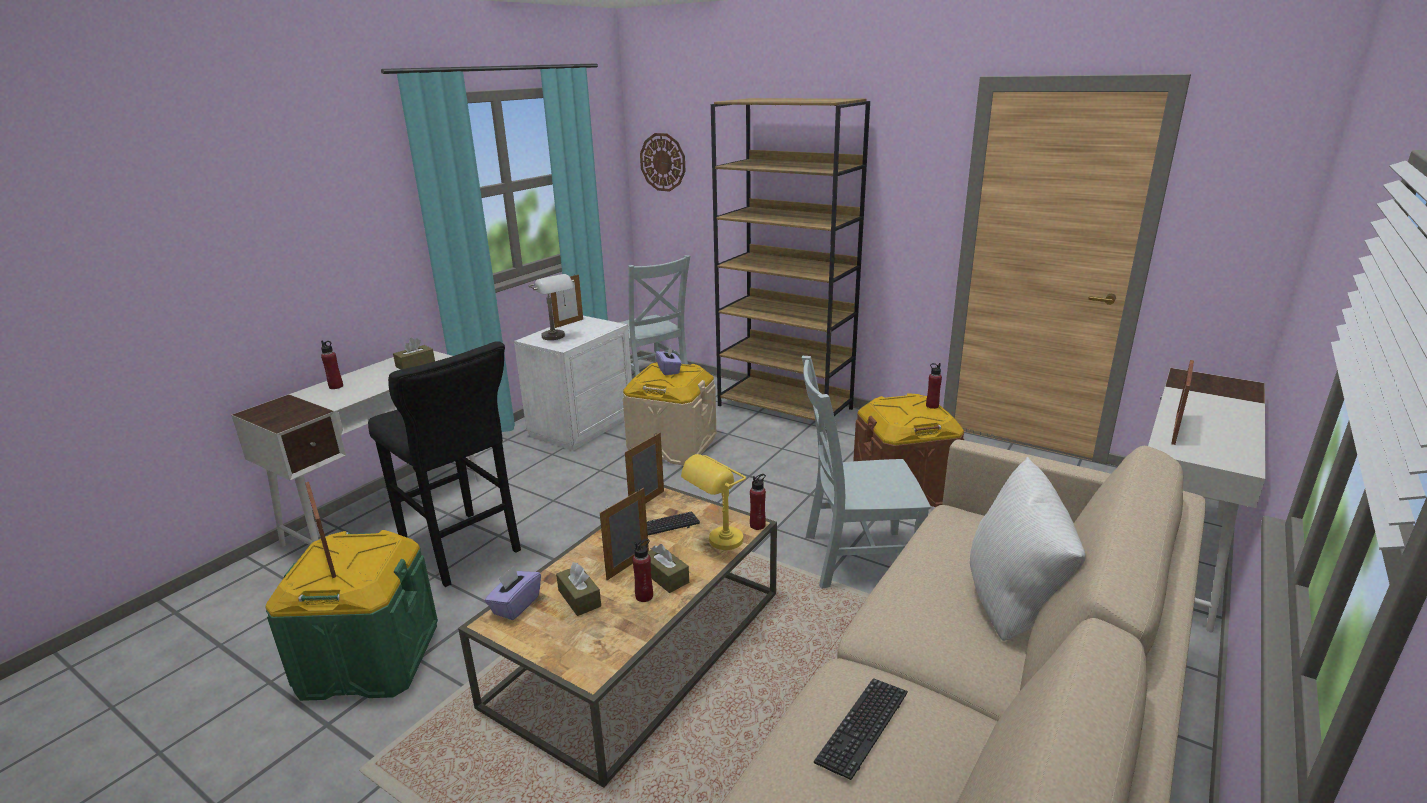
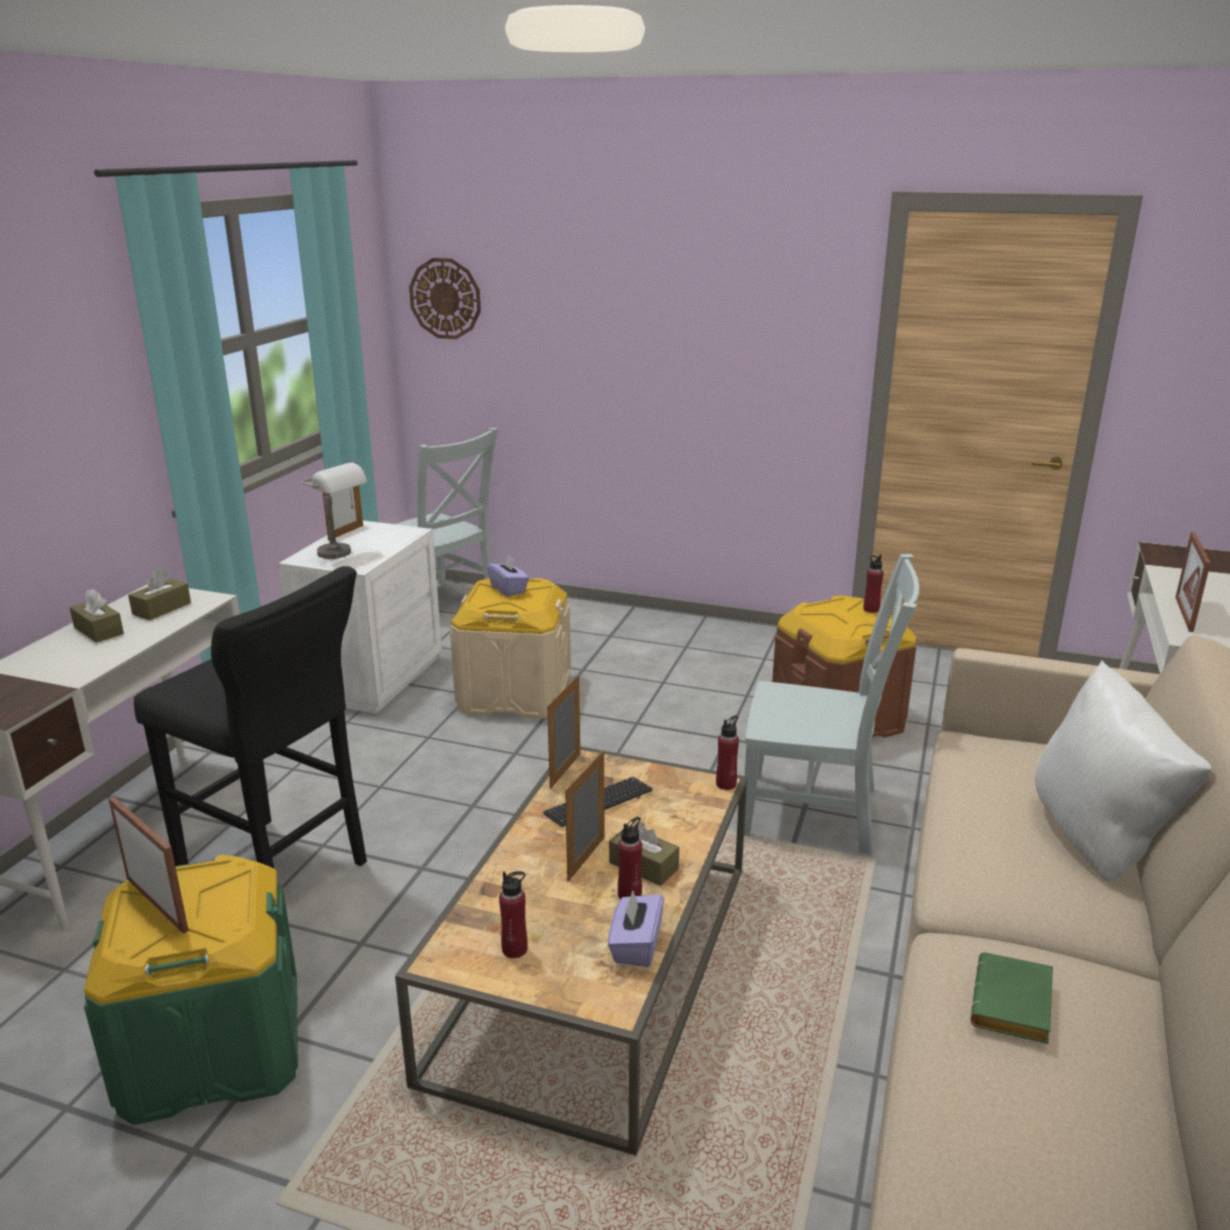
camera: 15 degrees left, 0 degrees up
(336, 386) = (54, 651): red bottle -> red bottle (515, 949)
(515, 605) = (461, 932): purple tissue box -> purple tissue box (635, 946)
(579, 598) = (544, 910): brown tissue box -> brown tissue box (98, 630)
(717, 545) = (689, 816): yellow table lamp -> none
(785, 407) = (643, 627): brown bookcase -> none
(854, 558) = (816, 813): grey chair -> grey chair turned 150 degrees counterclockwise
(862, 728) = (1014, 1007): keyboard -> green book

